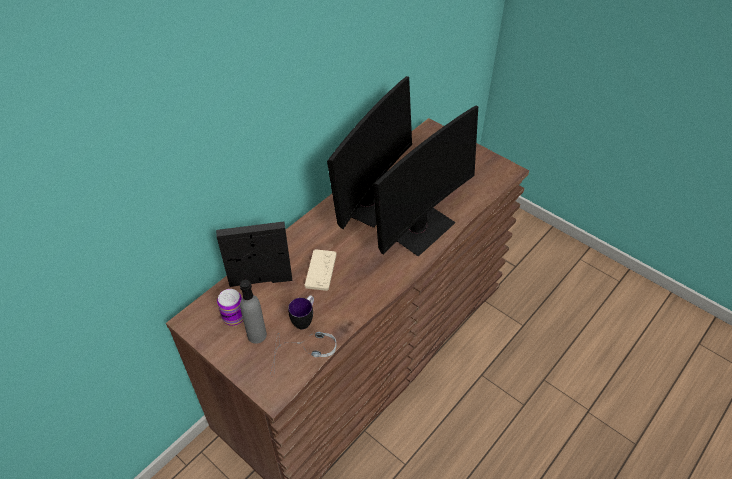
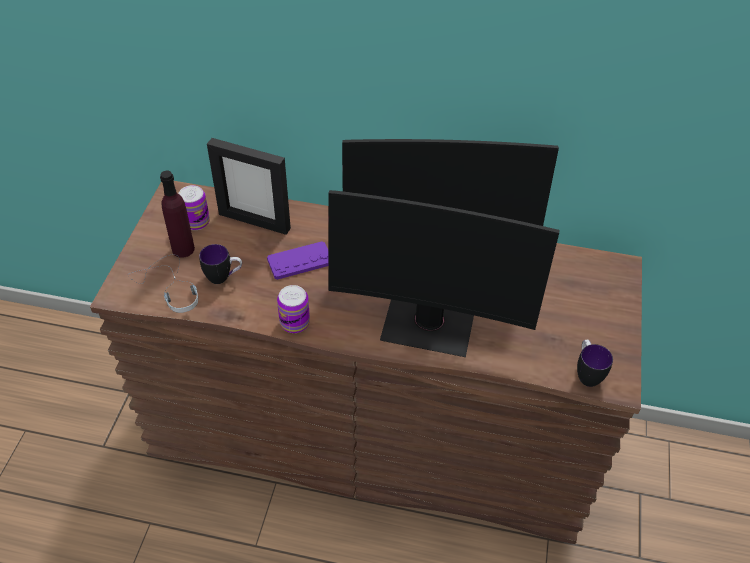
camera: 60 degrees right, 0 degrees up
(257, 335) = (183, 249): grey bottle -> purple bottle
(260, 280) = (255, 220): picture frame -> picture frame turned 150 degrees clockwise
(321, 270) = (300, 261): beige game controller -> purple game controller
(374, 294) = (294, 323): none -> can
(495, 179) = (586, 373): none -> mug

